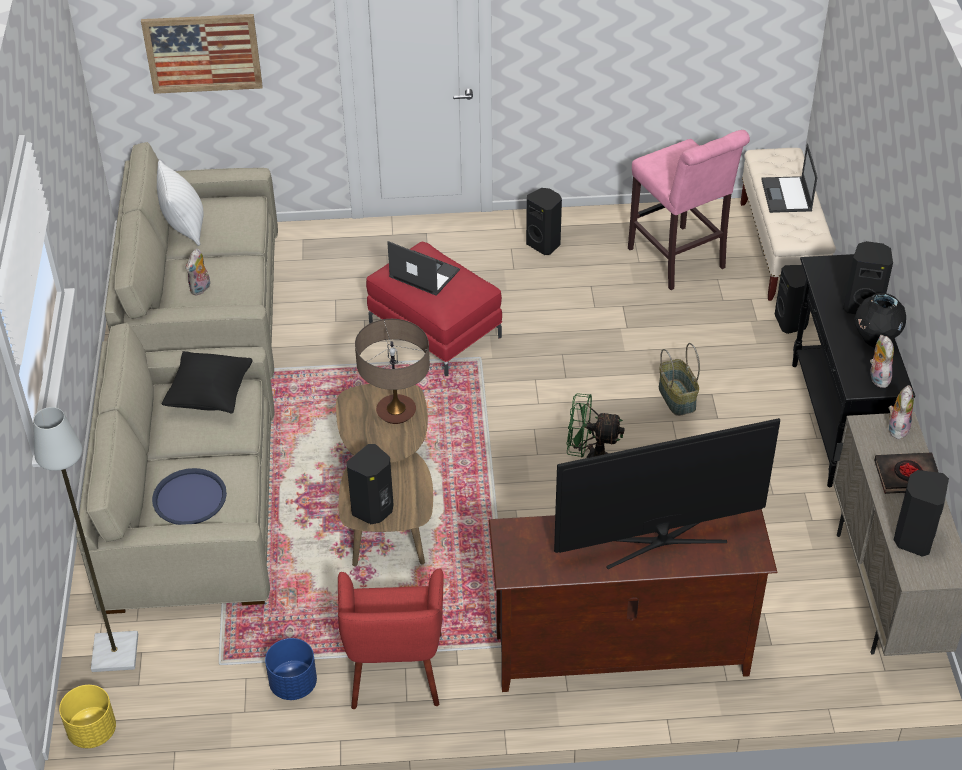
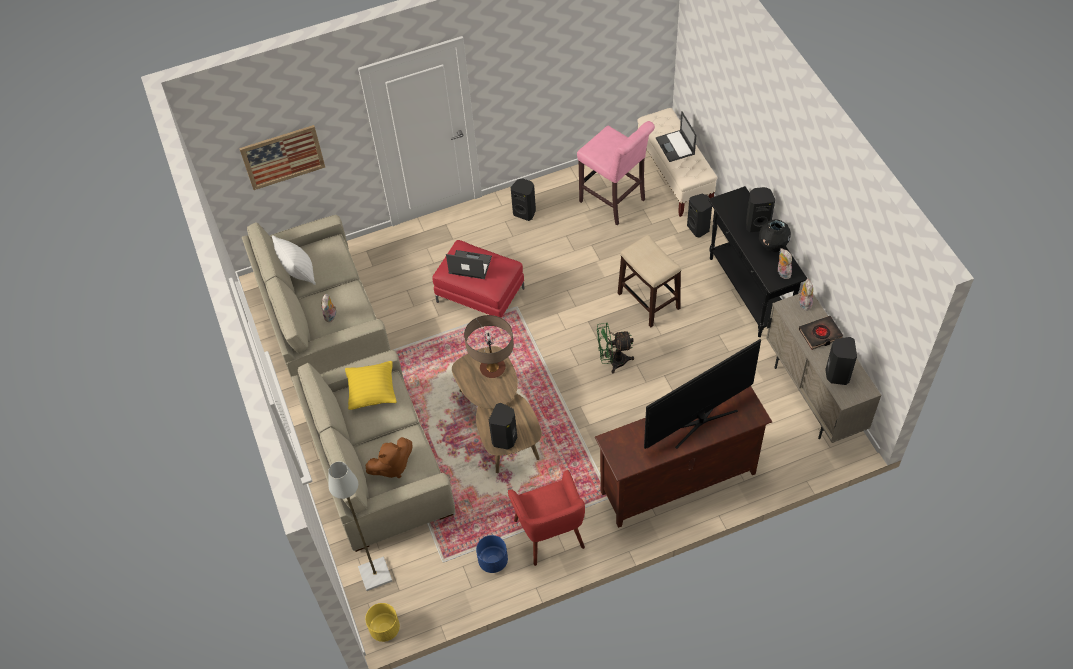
camera: 15 degrees left, 10 degrees up
(190, 498) = (392, 466): blue tray -> brown plush toy
(210, 396) = (372, 392): black pillow -> yellow pillow
(677, 398) = (649, 301): basket -> stool

